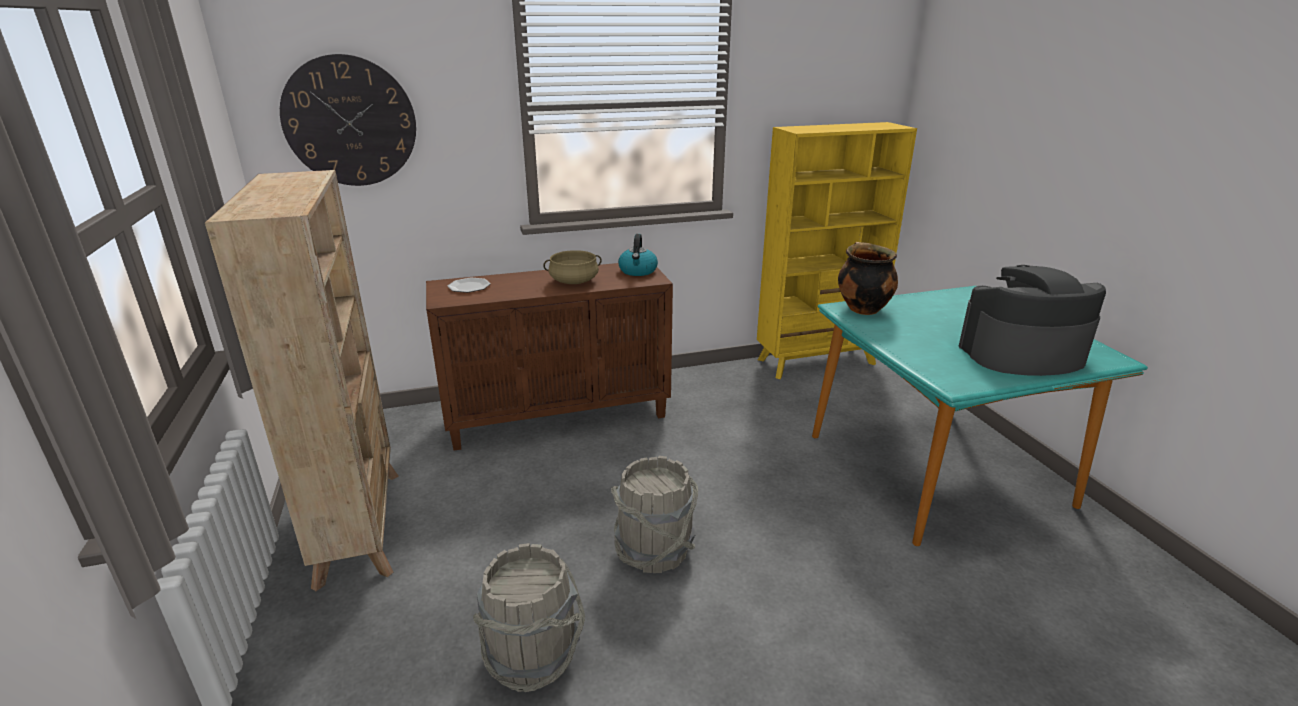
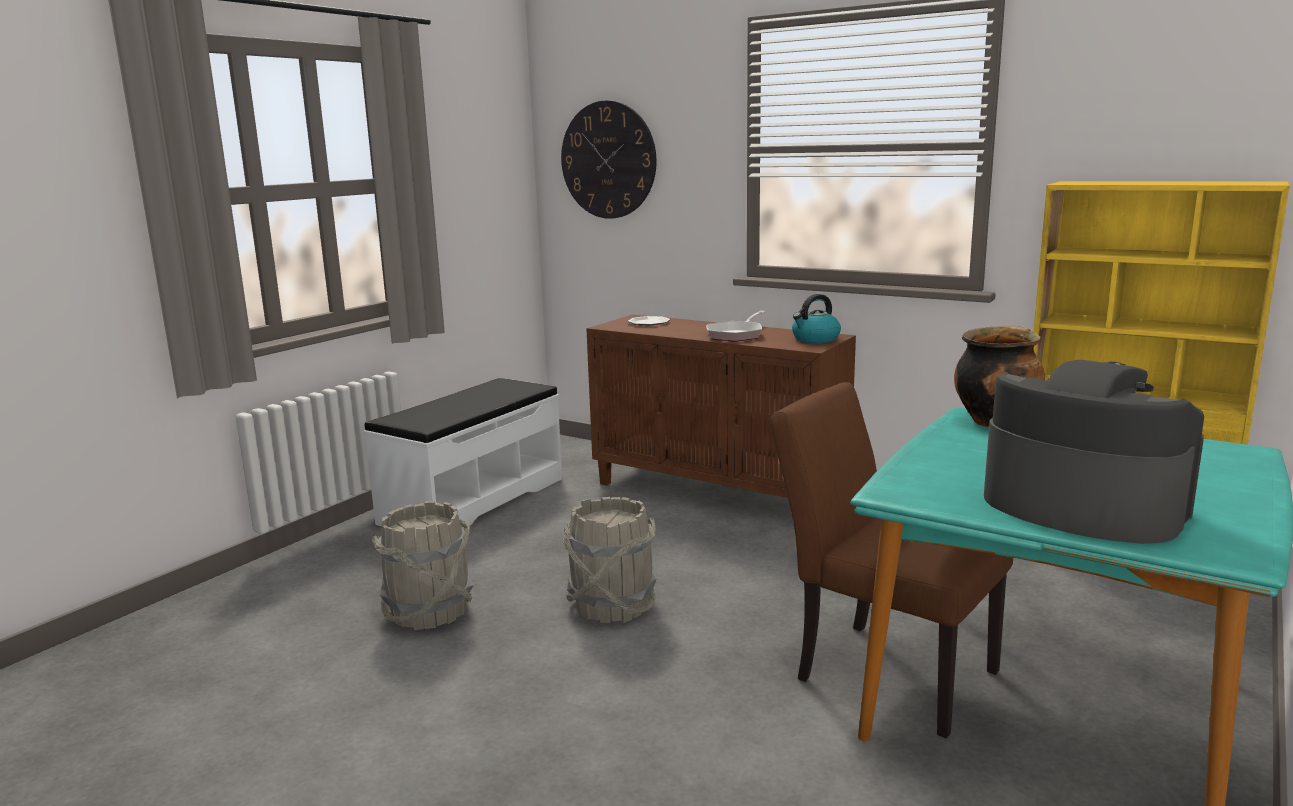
camera: 50 degrees right, 10 degrees down
(360, 525) = (473, 500): beige bookcase -> white bench
(574, 281) = (736, 335): beige cooking pot -> frying pan
(853, 495) = (882, 670): none -> brown chair

